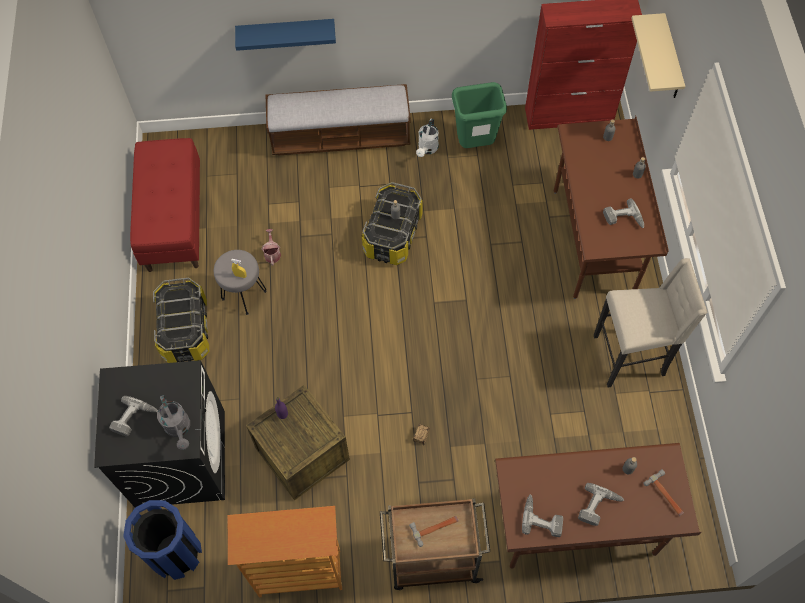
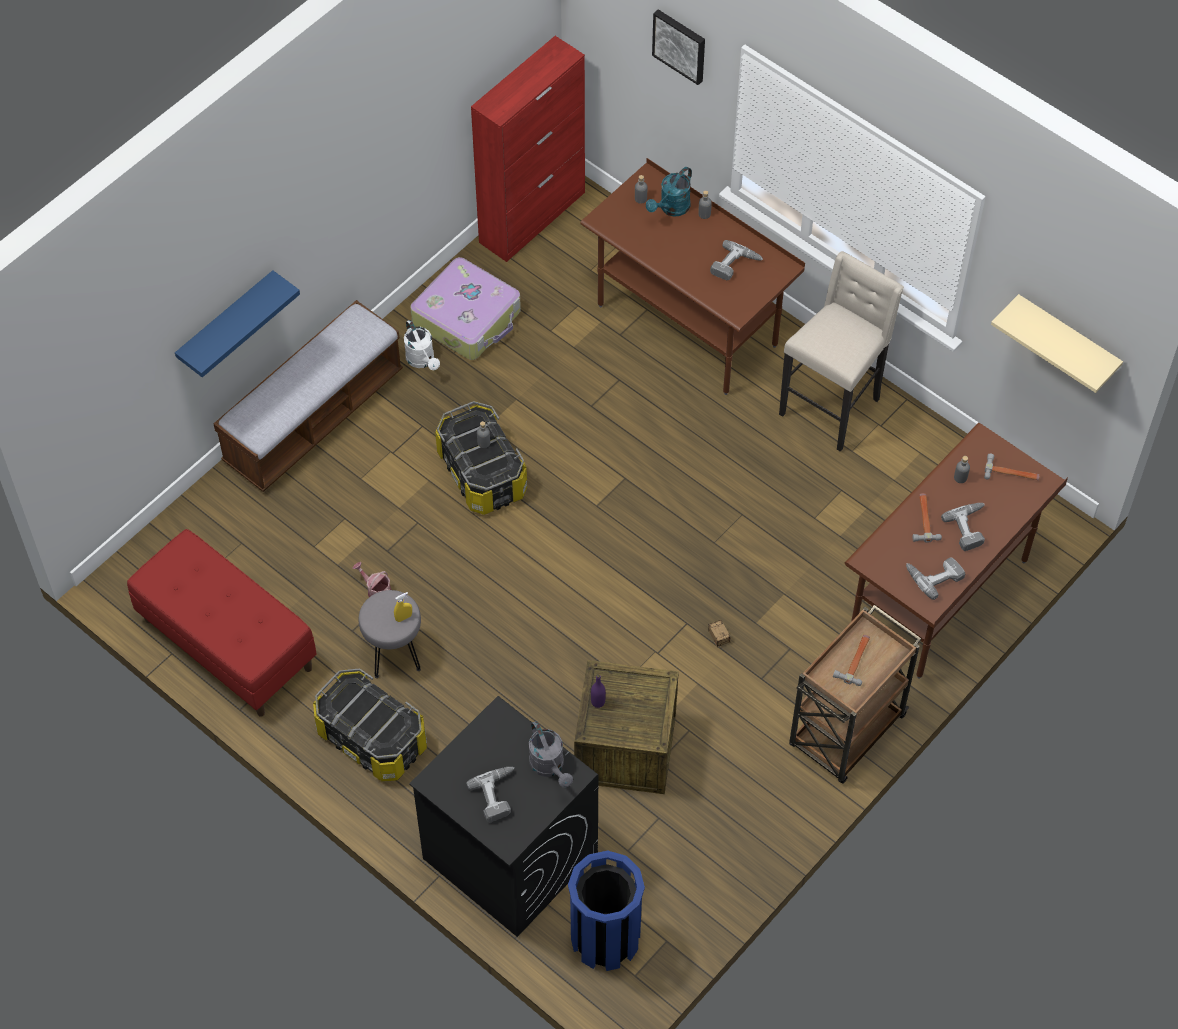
camera: 45 degrees left, 5 degrees down
(179, 429) = (550, 767): grey watering can -> grey watering can turned 45 degrees clockwise
(299, 573) = (741, 850): bookcase -> none
(475, 144) = (468, 318): green trash can -> suitcase
(575, 475) = (924, 519): none -> hammer
(620, 156) = (671, 209): none -> turquoise watering can
(671, 60) = (655, 75): beige shelf -> beige shelf (1066, 340)
(689, 42) = (680, 45): none -> picture

